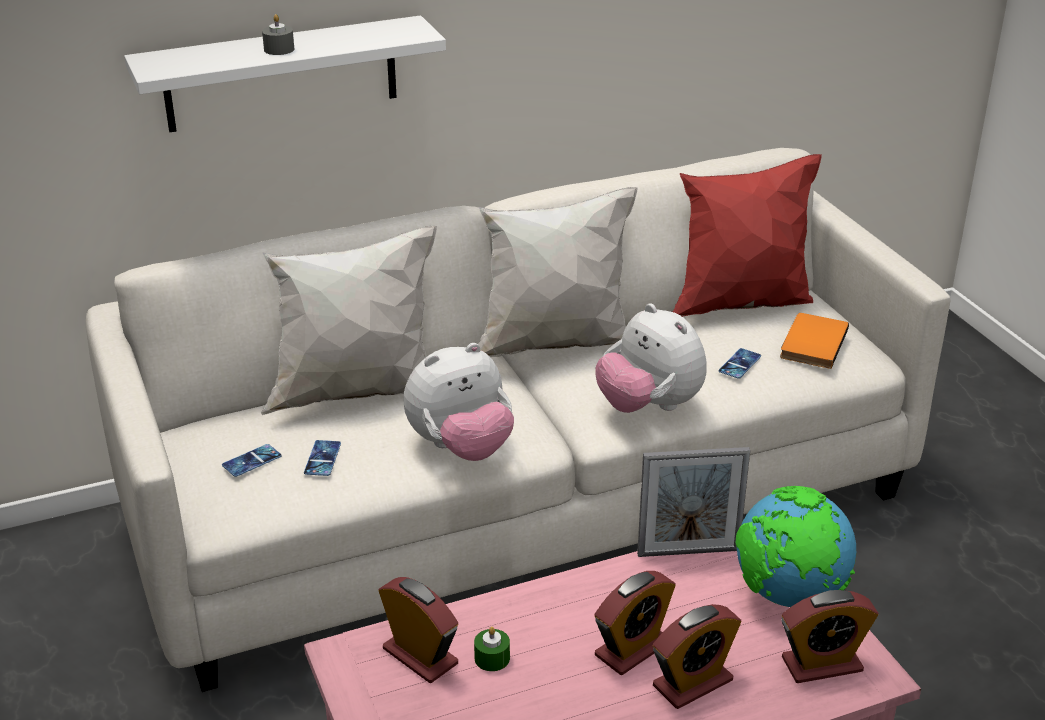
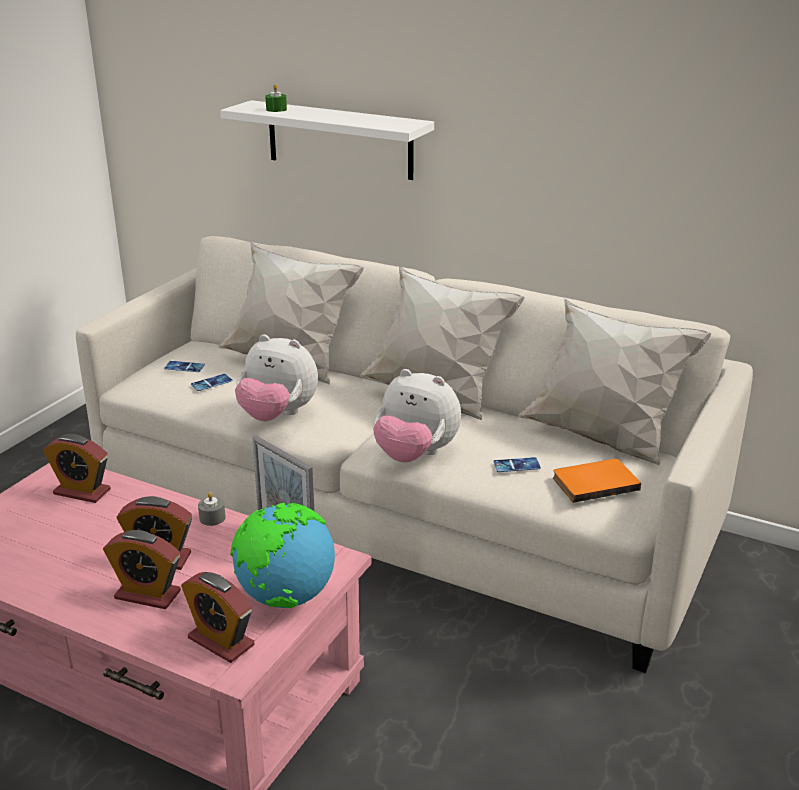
camera: 50 degrees right, 5 degrees down
(279, 49) = (316, 115): grey candle -> grey candle (212, 518)
(420, 656) = (82, 492): alarm clock -> alarm clock turned 105 degrees clockwise
(492, 658) = (102, 514): green candle -> green candle (276, 109)
(649, 406) = (415, 455): plush toy -> plush toy turned 75 degrees counterclockwise
(741, 305) = (602, 440): red pillow -> white pillow

